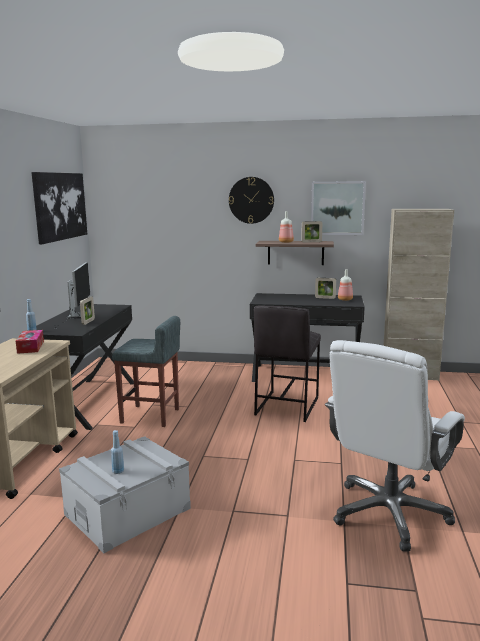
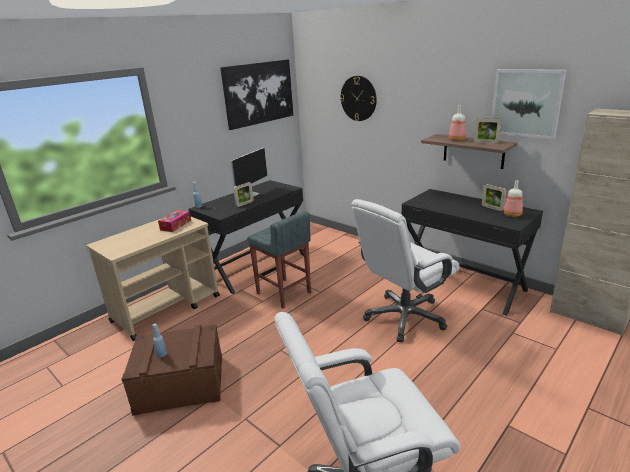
camera: 35 degrees right, 10 degrees up
(127, 511) = (180, 383): grey storage box -> brown storage box
(251, 200) = (431, 89): wall clock -> wall clock (358, 98)
(286, 406) = (404, 317): grey stool -> white office chair

